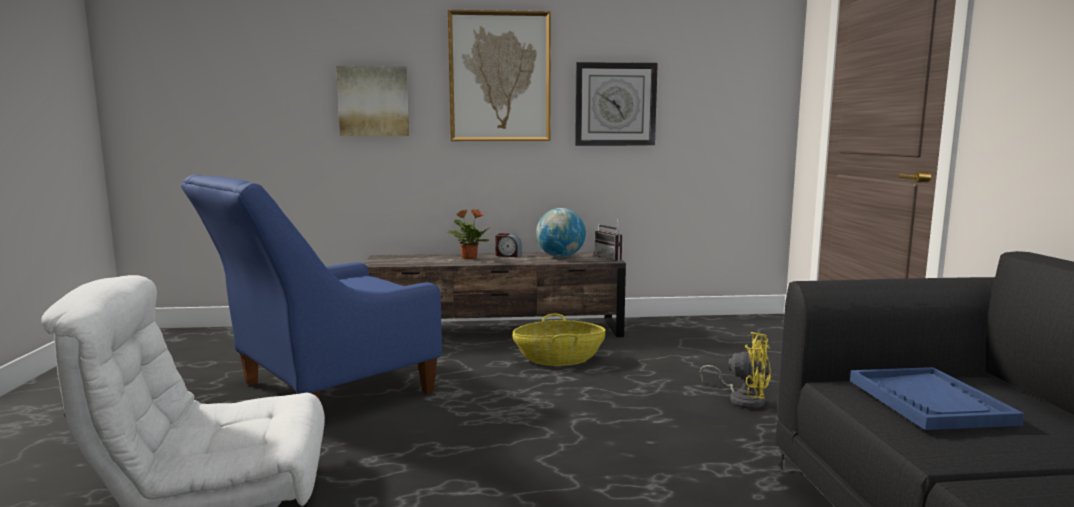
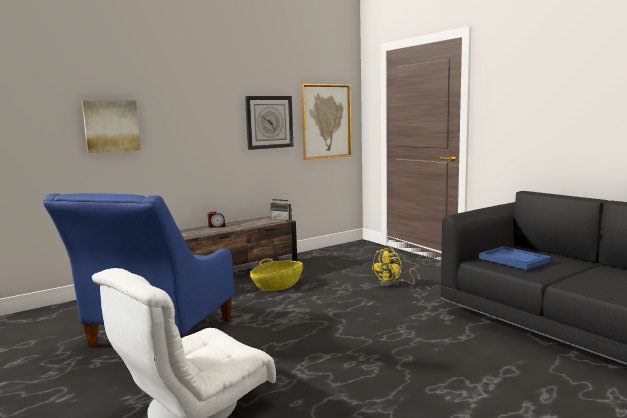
camera: 30 degrees left, 0 degrees up
(469, 258) = (194, 231): potted plant -> none
(500, 77) = (199, 106): picture -> picture (326, 121)
(560, 257) = (251, 222): globe -> none
(742, 399) = (394, 284): yellow fan -> yellow fan turned 135 degrees clockwise

